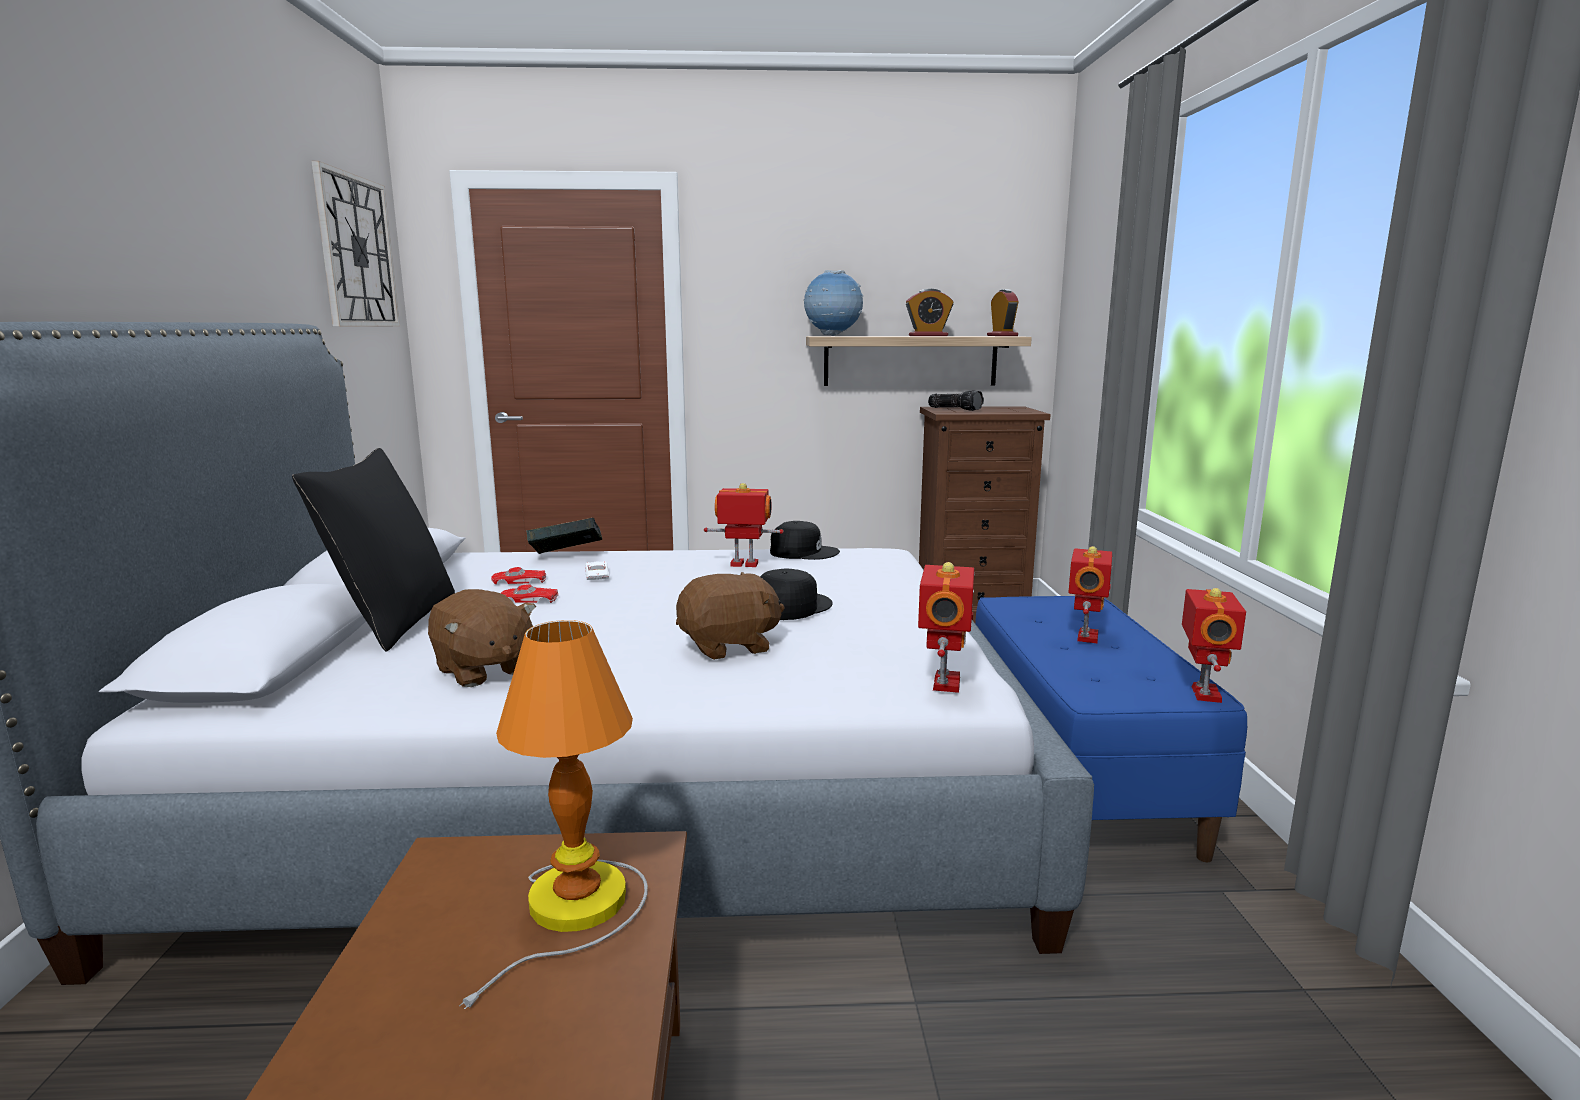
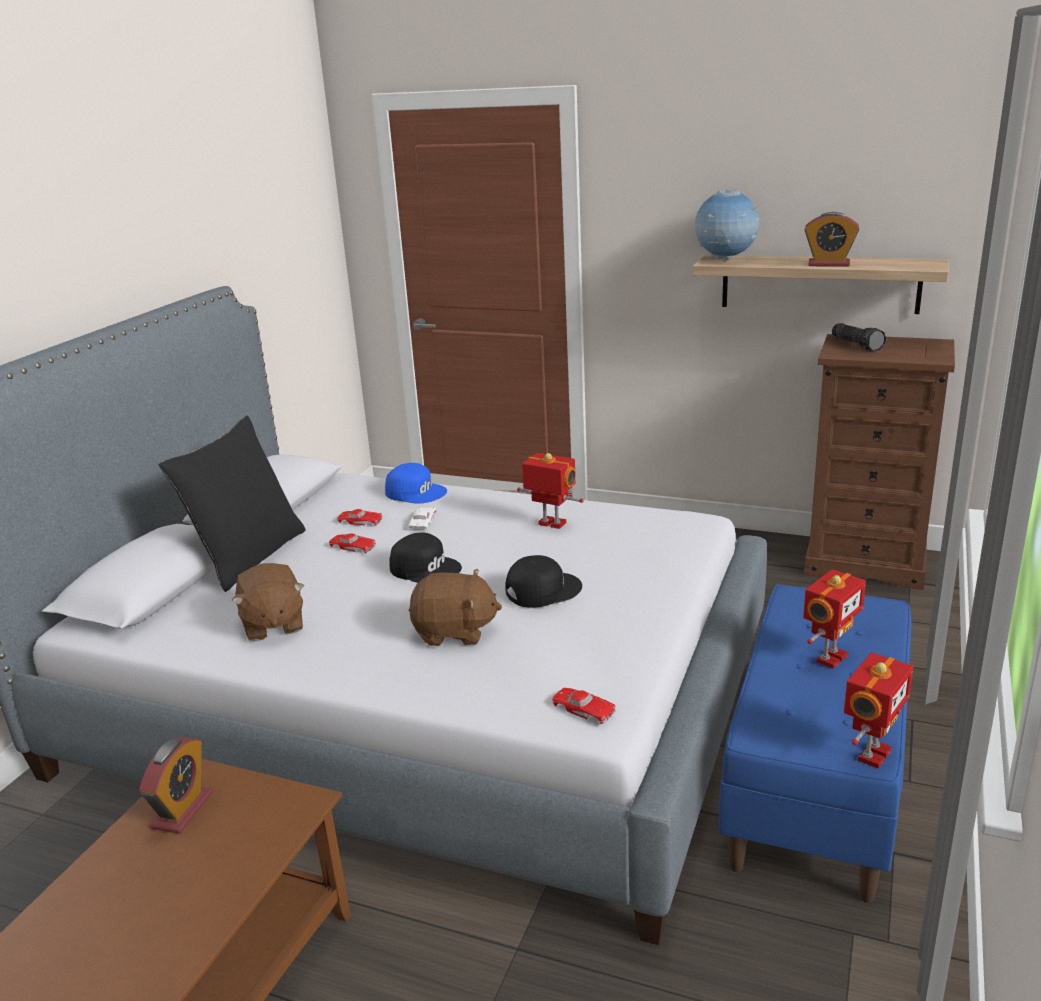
camera: 25 degrees right, 10 degrees up
(356, 251) = (283, 192): wall clock -> none
(566, 556) = (416, 492): book -> blue cap
(576, 908) = (238, 835): table lamp -> none
(803, 552) = (619, 512): black cap -> black cap (425, 568)
(943, 683) = (583, 709): toy robot -> red toy car
(1002, 336) = (920, 264): alarm clock -> alarm clock (182, 810)

